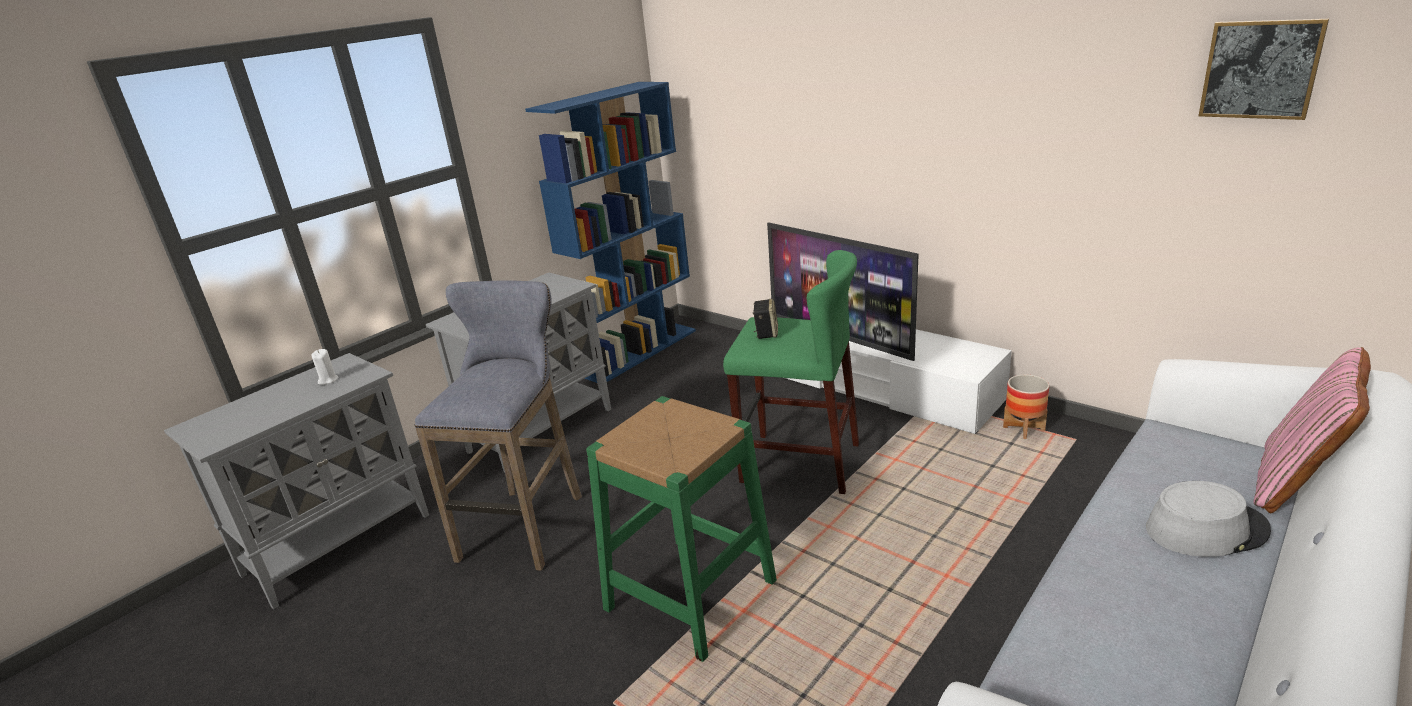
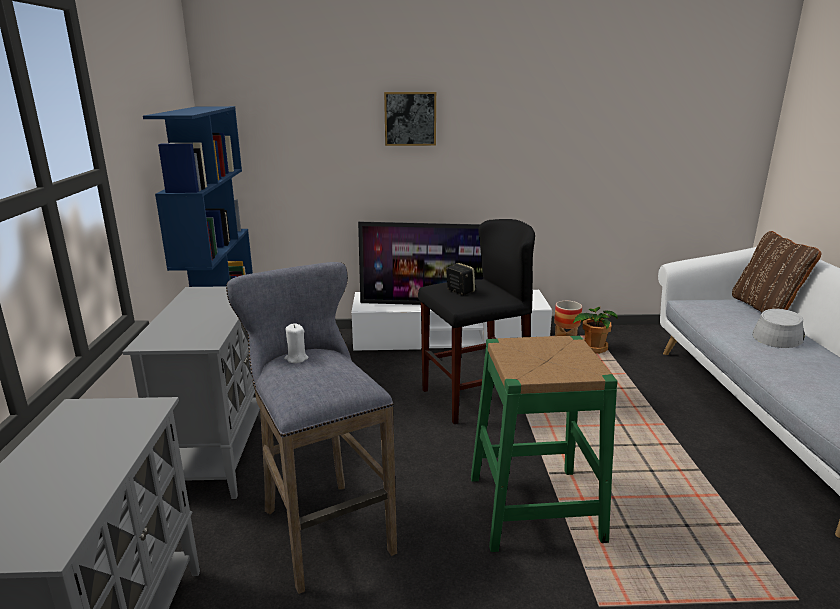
camera: 45 degrees left, 5 degrees down
(328, 380) = (96, 428): white candle -> white candle (296, 358)
(800, 462) = (474, 397): green stool -> black stool
(1039, 456) = (592, 349): none -> potted plant
(1260, 69) = (674, 96): picture -> picture (410, 119)
(1295, 484) = (765, 309): pink pillow -> brown pillow

